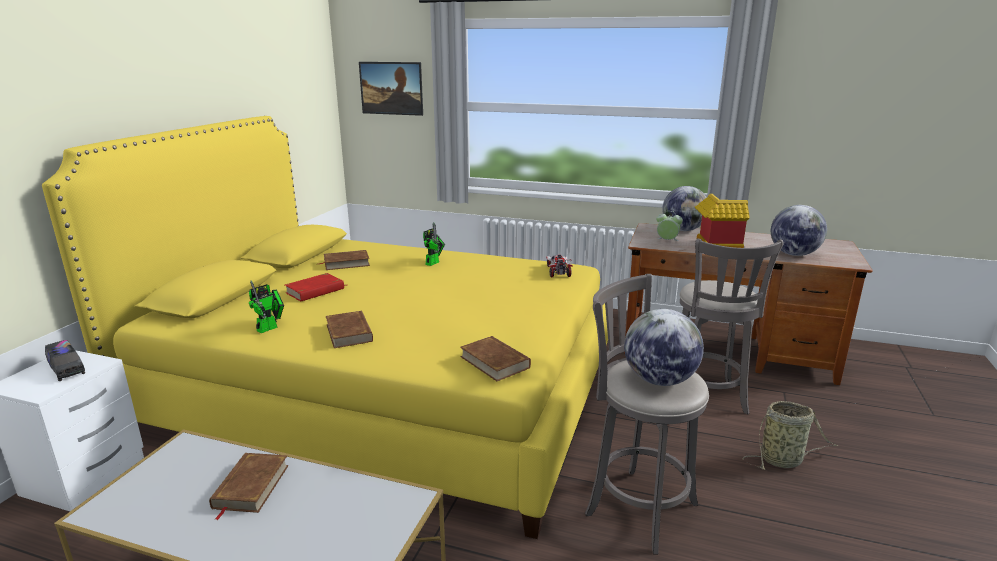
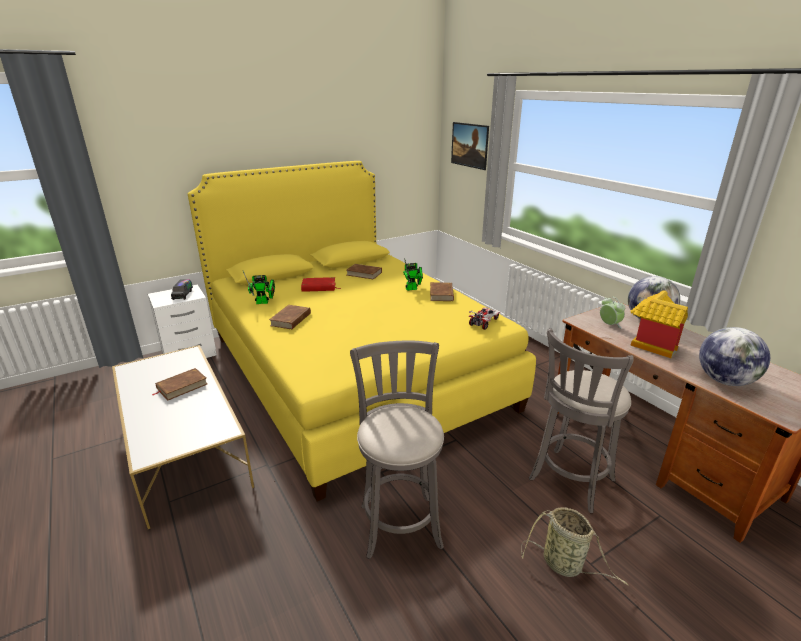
camera: 40 degrees right, 5 degrees up
(495, 362) = (324, 369): brown book -> brown book (441, 294)
(659, 380) = (396, 430): globe -> none

